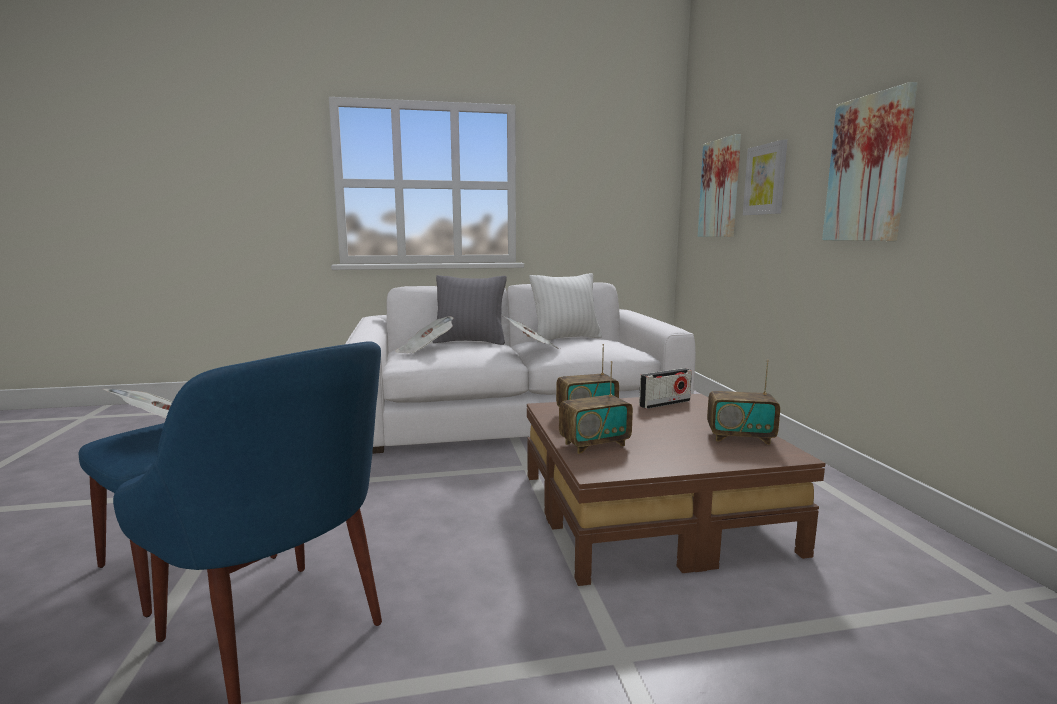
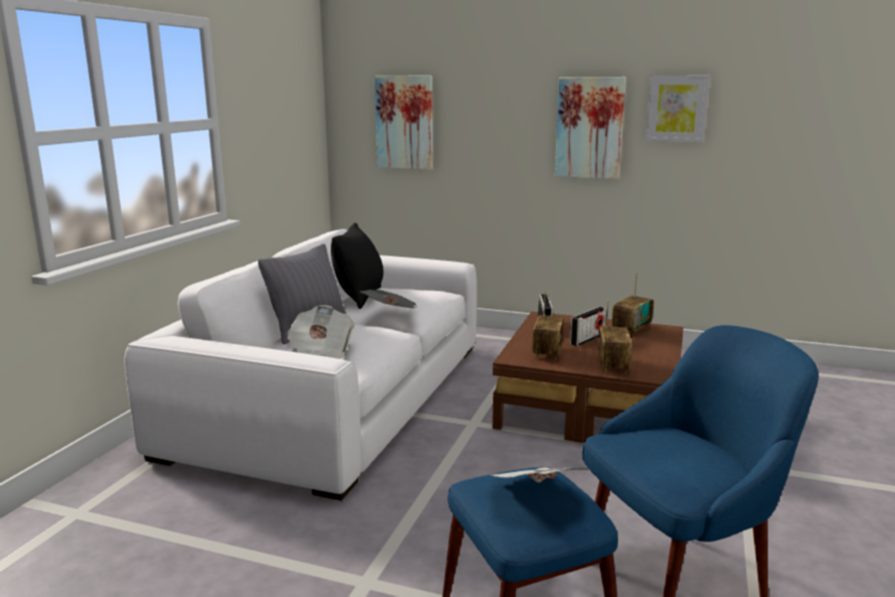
camera: 60 degrees left, 5 degrees up
(566, 338) = (360, 297): white pillow -> black pillow
(660, 424) = (587, 339): none -> radio
(766, 179) = (474, 122): picture -> picture (676, 108)

